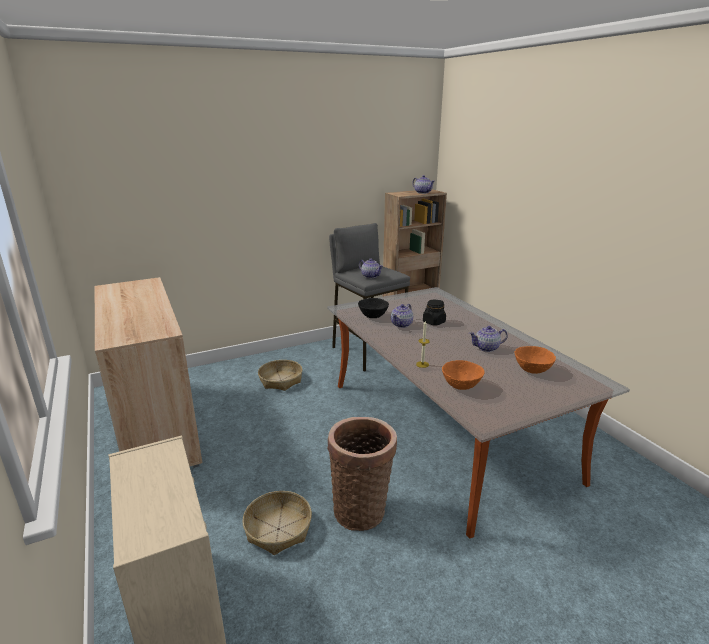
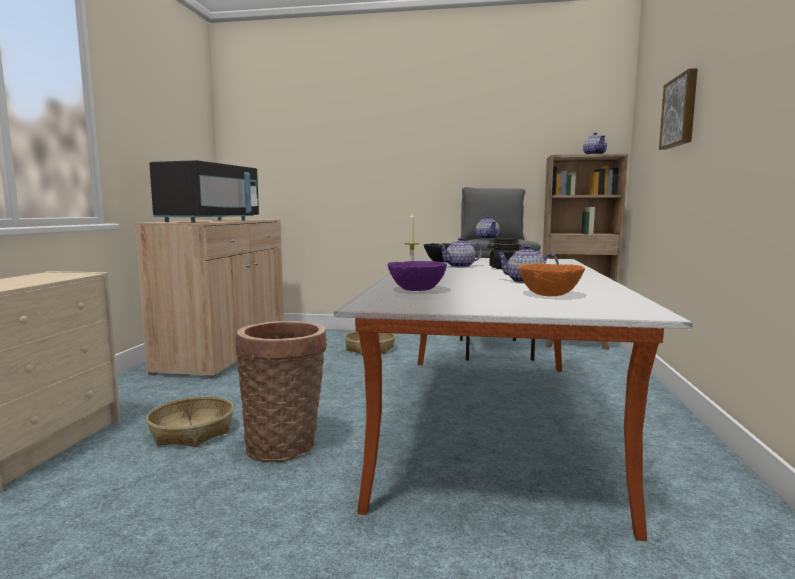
camera: 35 degrees right, 15 degrees down
(140, 314) = (210, 221): none -> black microwave
(461, 385) = (416, 290): orange bowl -> purple bowl
(508, 185) = (681, 111): none -> picture

